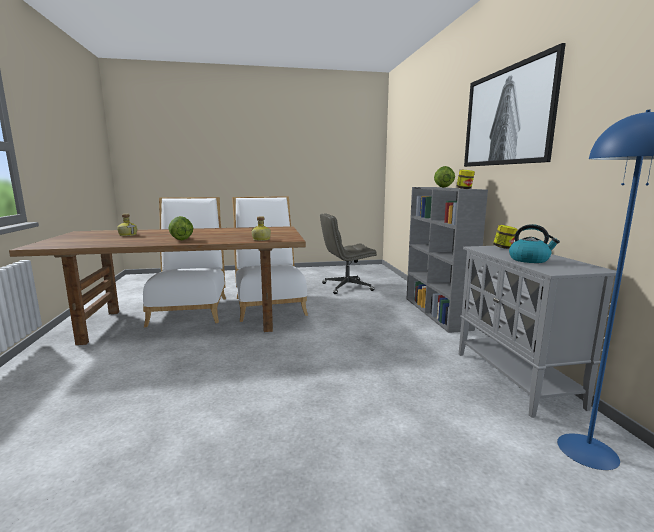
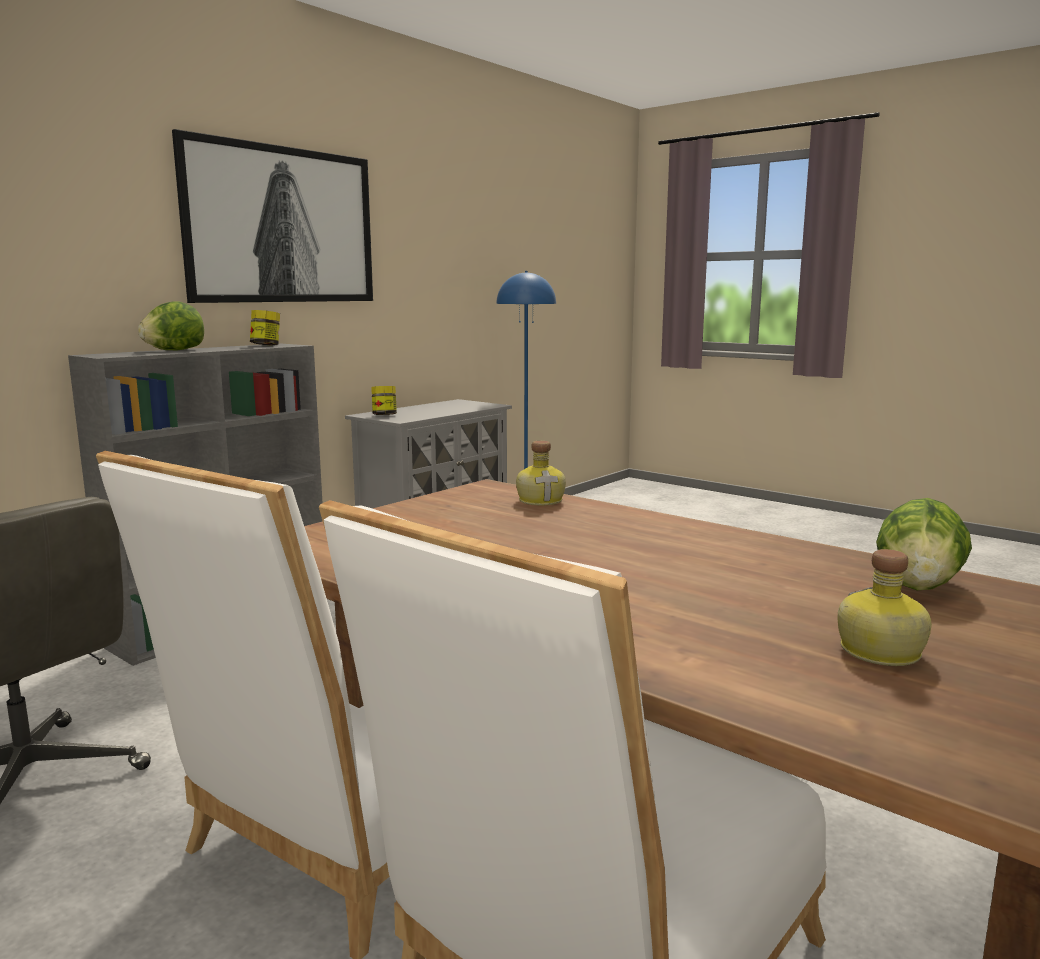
camera: 130 degrees left, 0 degrees up
(181, 240) = (711, 549): lettuce -> lettuce (918, 586)
(529, 260) = (451, 409): kettle -> none

